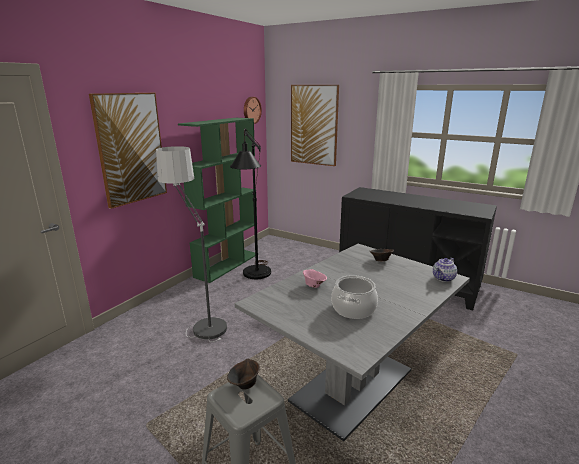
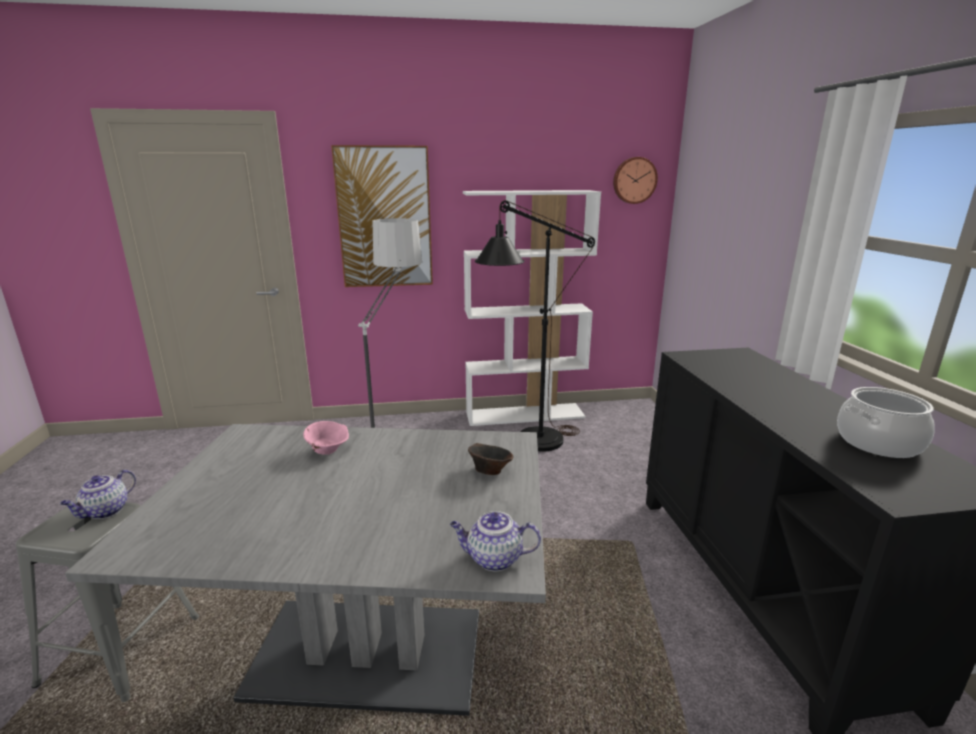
camera: 50 degrees right, 0 degrees up
(227, 265) = (525, 414): green bookcase -> white bookcase
(244, 384) = (105, 511): brown bowl -> teapot
(314, 125) = (726, 212): picture -> none
(354, 309) = (274, 503): cooking pot -> cooking pot (878, 443)

